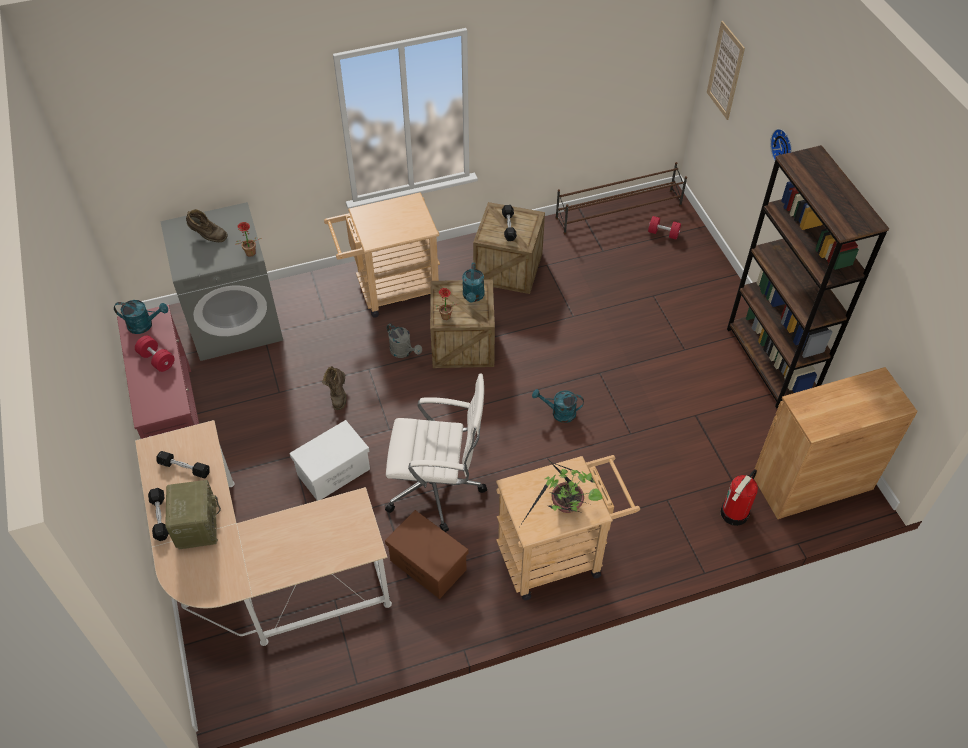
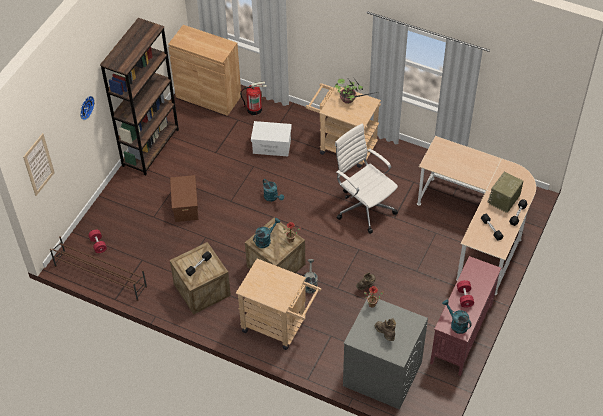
camera: 135 degrees left, 0 degrees up
(333, 472) = (404, 248): white storage box -> white storage box (272, 146)
(429, 565) = (400, 180): brown storage box -> brown storage box (185, 205)

